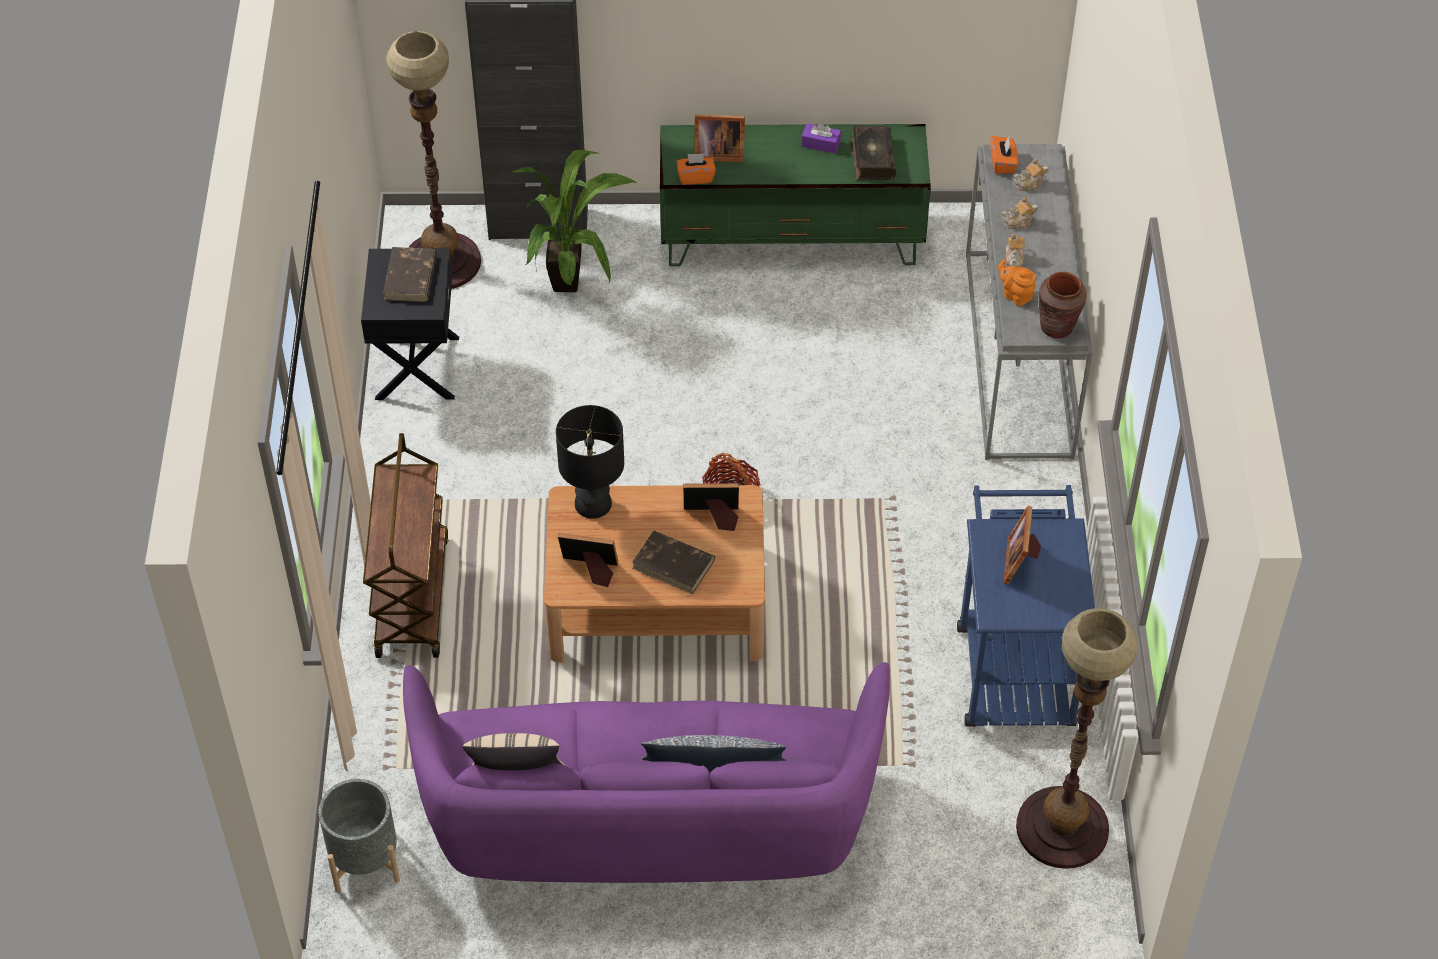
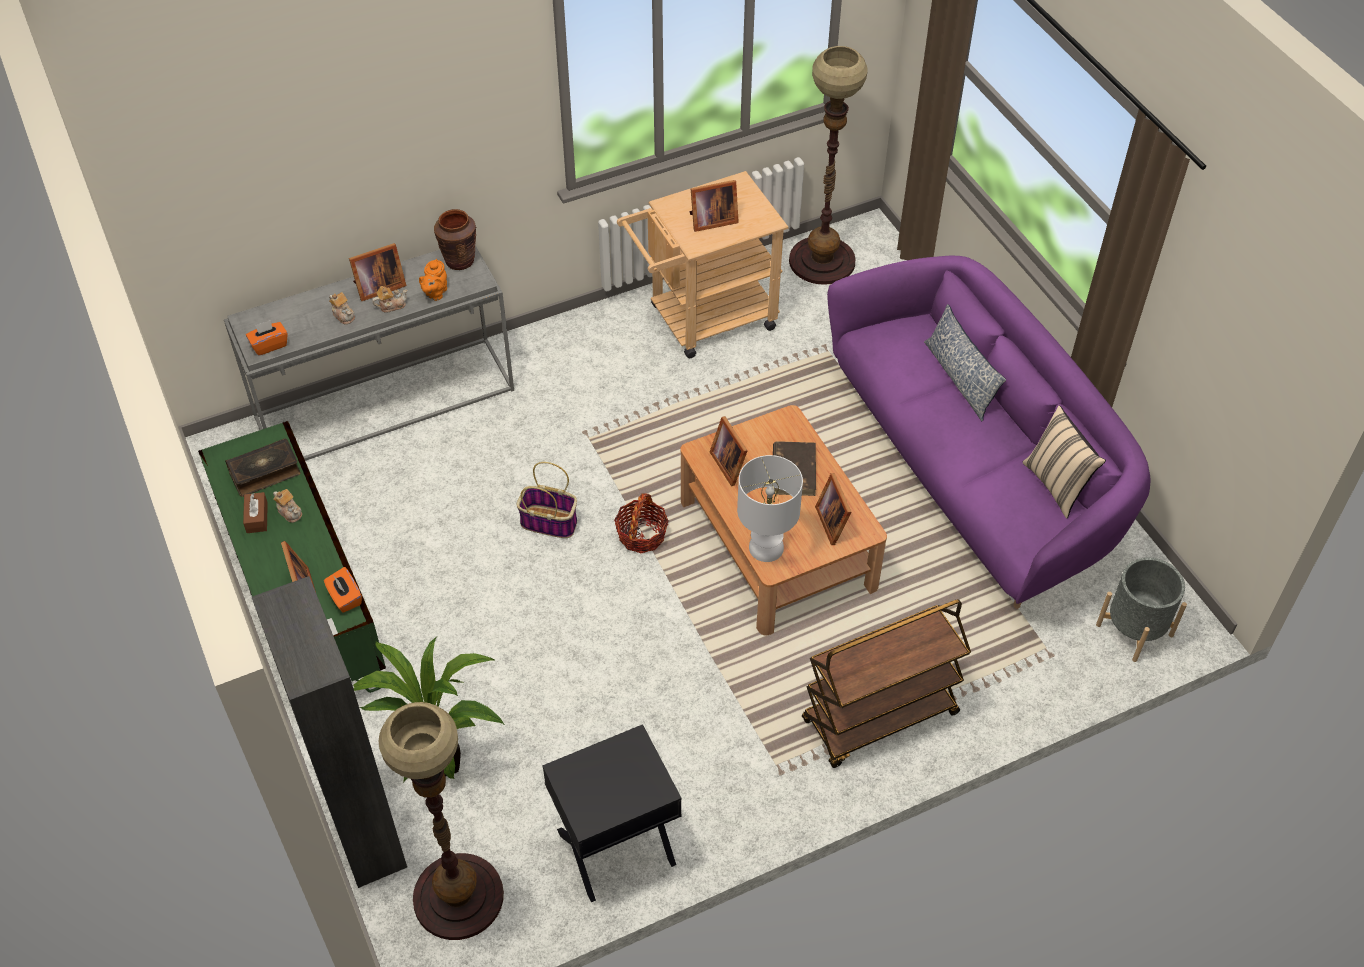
camera: 115 degrees left, 0 degrees up
(410, 278) = (602, 780): brown book -> none
(594, 504) = (765, 547): black table lamp -> white table lamp
(788, 433) = (550, 522): none -> basket
(821, 144) = (257, 517): purple tissue box -> brown tissue box
(1013, 663) = (703, 320): blue cart -> beige cart
(1029, 184) = (290, 321): teapot -> teapot (290, 511)
(1047, 256) = (378, 287): none -> picture frame

